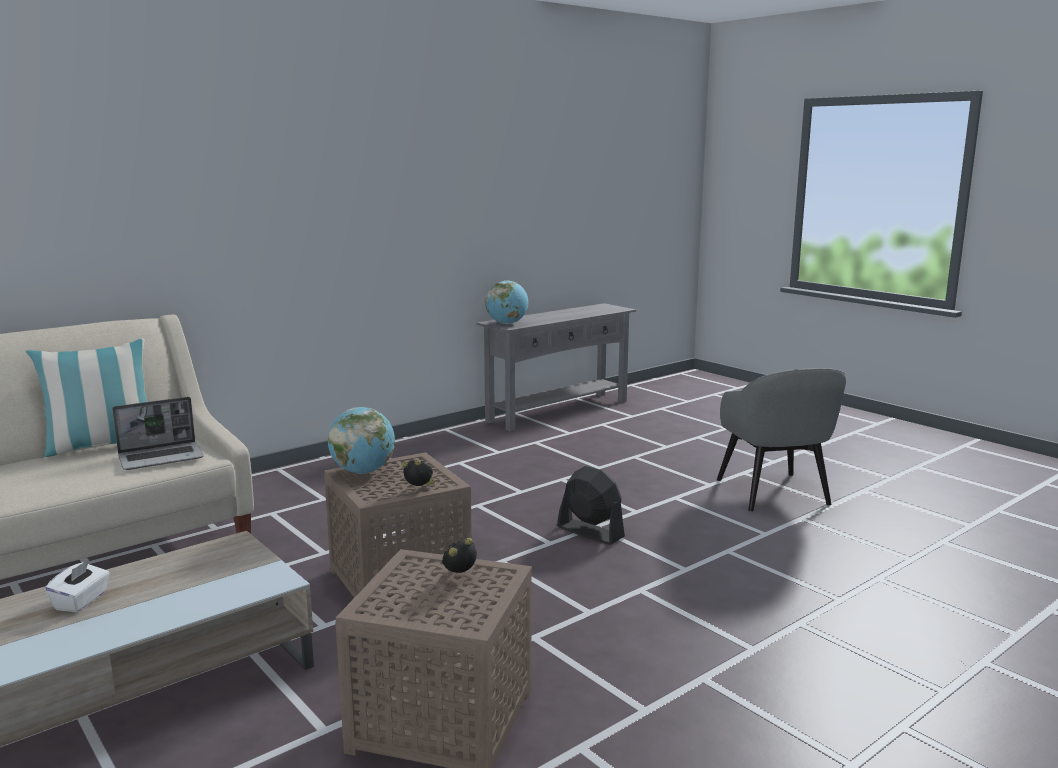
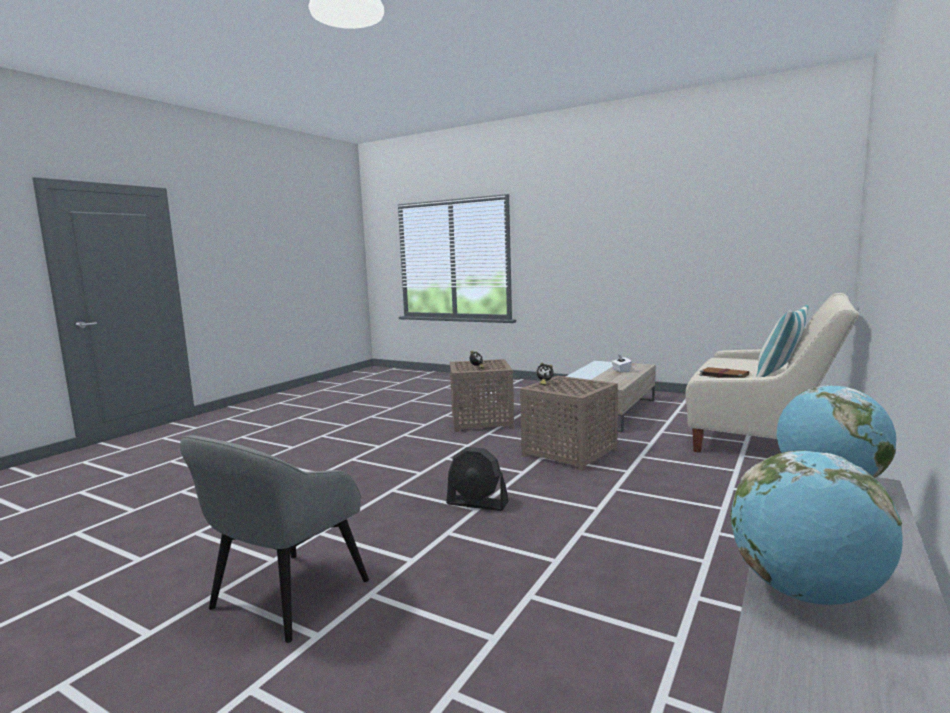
camera: 160 degrees right, 5 degrees down
(162, 457) = (723, 375): laptop -> brown book
(363, 471) = (593, 385): globe -> globe (806, 593)
(773, 493) = (287, 596): grey armchair -> grey armchair turned 120 degrees counterclockwise

